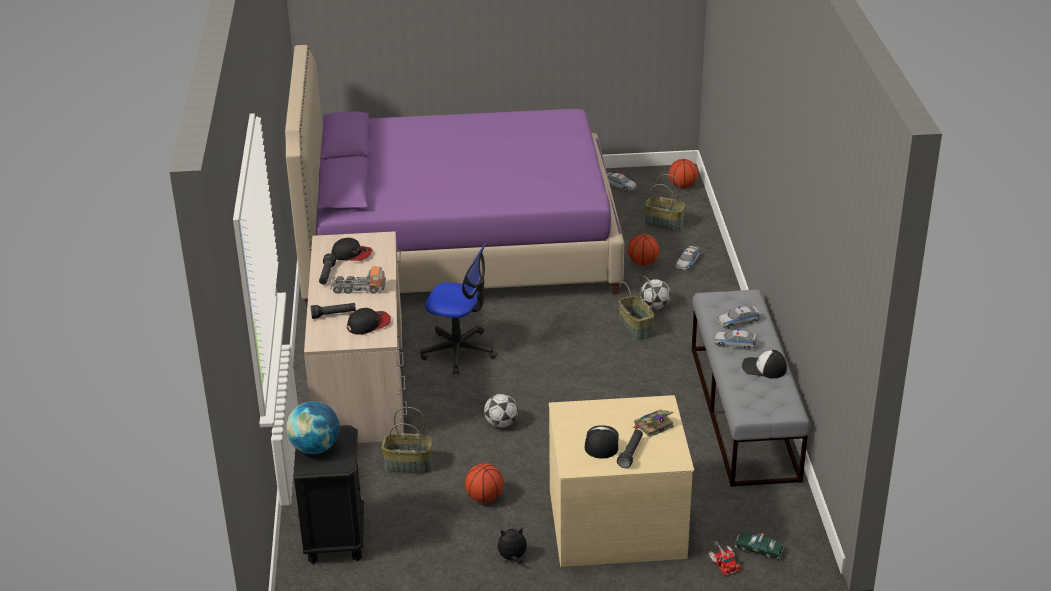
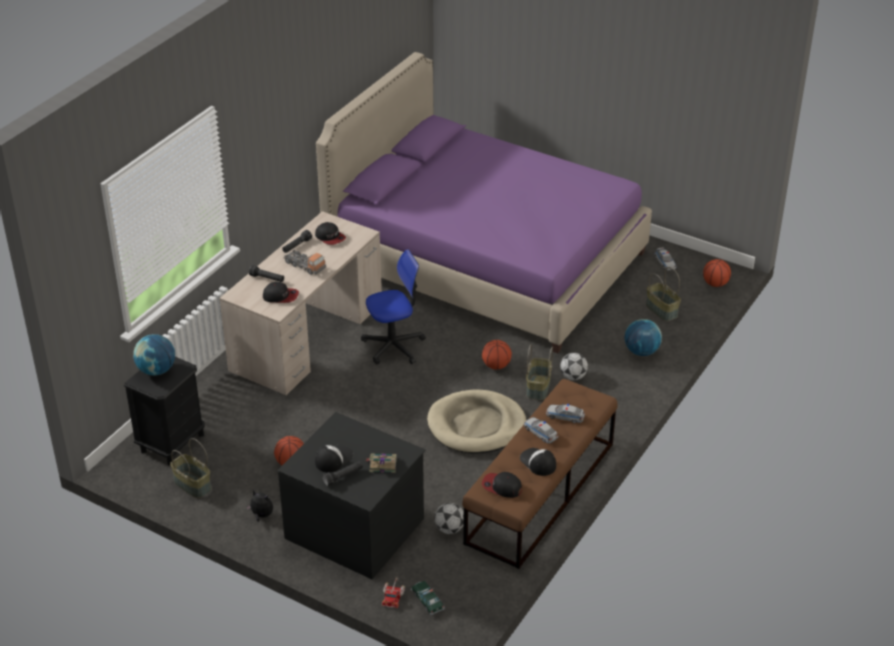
camera: 35 degrees right, 5 degrees up
(407, 465) = (269, 415): basket -> basket (191, 485)
(459, 351) = (393, 346): office chair -> office chair turned 75 degrees counterclockwise
(501, 424) = (361, 415): football -> football (449, 529)
(616, 521) = (356, 527): beige dresser -> black dresser
(620, 384) = (476, 425): none -> beige dog bed
(643, 263) = (606, 336): basketball -> basketball (496, 366)
(687, 262) = (641, 351): toy car -> globe
(744, 412) = (540, 493): grey bench -> brown bench
(759, 402) = (501, 487): none -> cap

